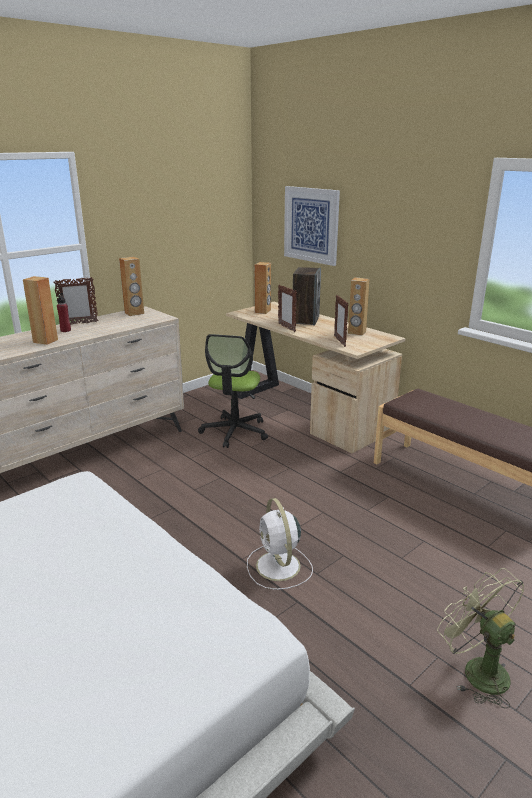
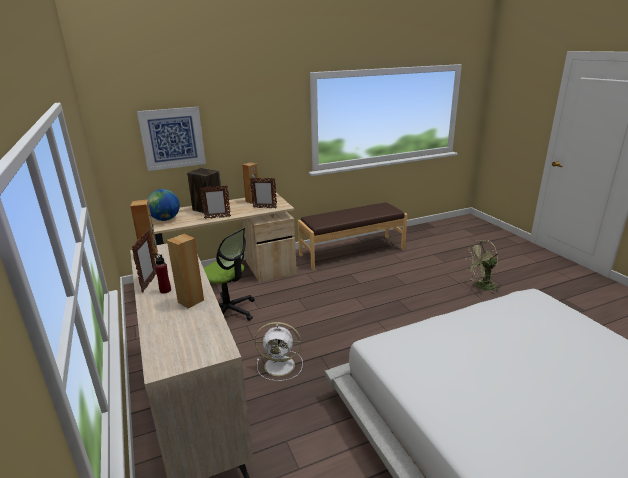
camera: 70 degrees left, 0 degrees up
(263, 311) = (165, 219): brown speaker -> globe
(278, 567) = (402, 322): white fan -> white fan (281, 365)

